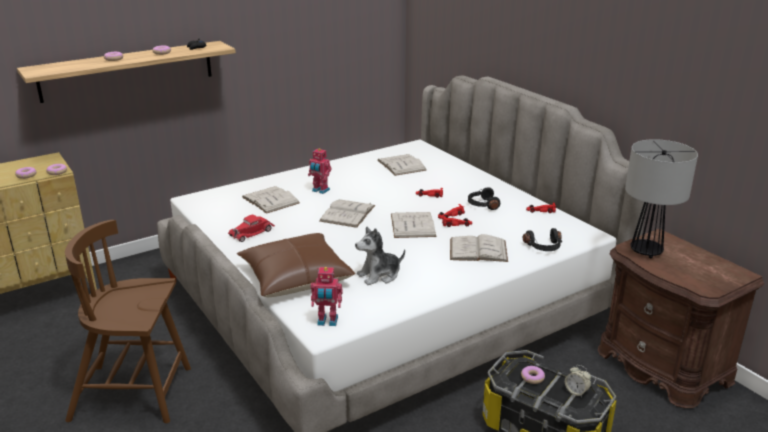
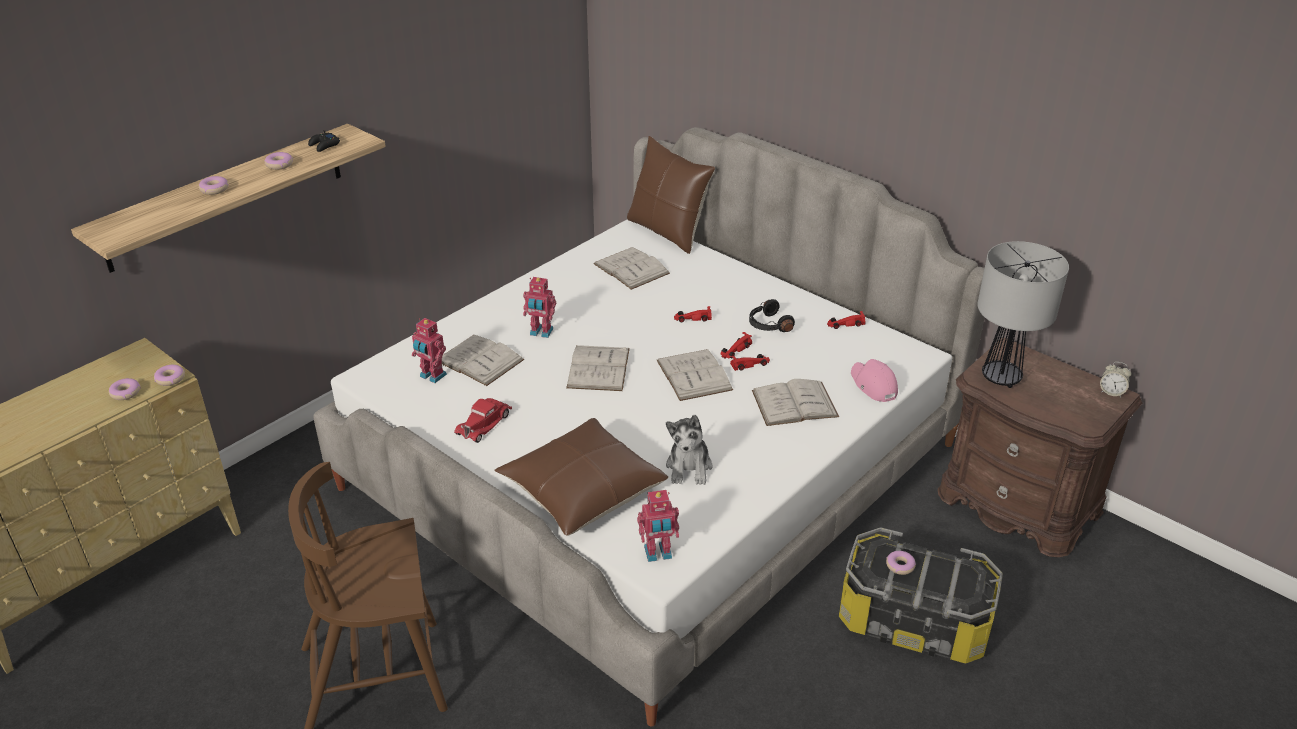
camera: 15 degrees left, 10 degrees up
(234, 204) = (432, 376): none -> toy robot
(379, 275) = (689, 467): plush toy -> plush toy turned 45 degrees counterclockwise
(437, 149) = (667, 232): none -> brown pillow
(544, 247) = (873, 385): black headphones -> pink cap
(576, 392) = (956, 575): alarm clock -> alarm clock (1111, 392)

